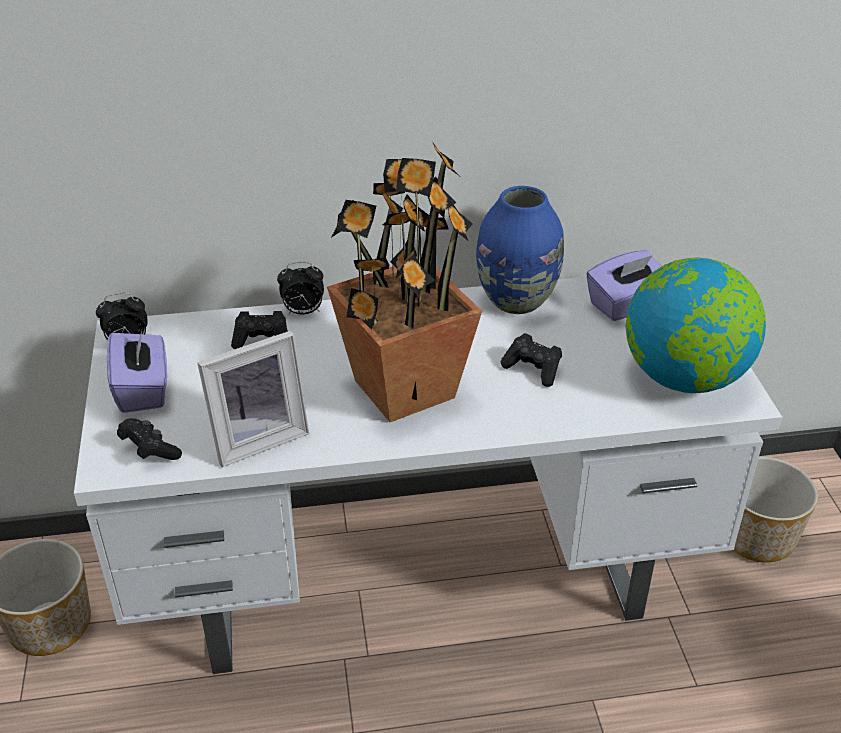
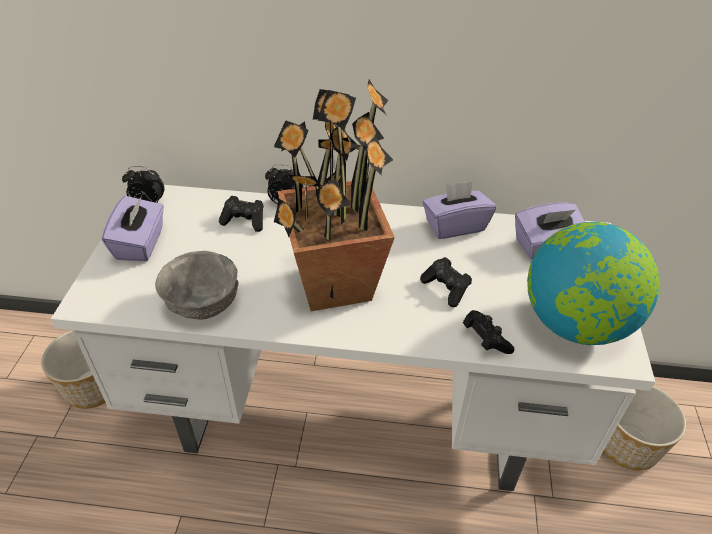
camera: 15 degrees right, 5 degrees up
(149, 450) = (121, 295): black game controller -> black game controller (485, 339)
(257, 438) = (203, 302): picture frame -> grey bowl
(516, 301) = (455, 226): blue vase -> purple tissue box

